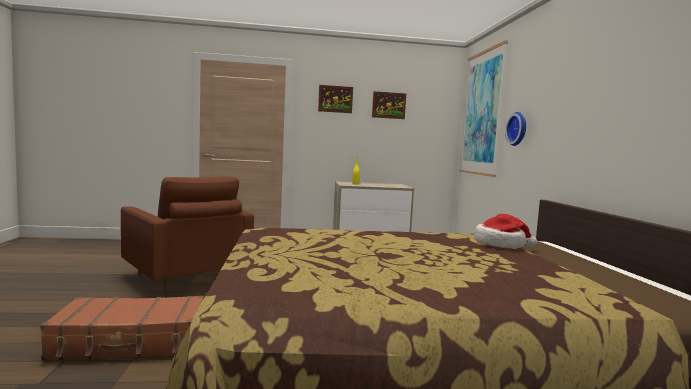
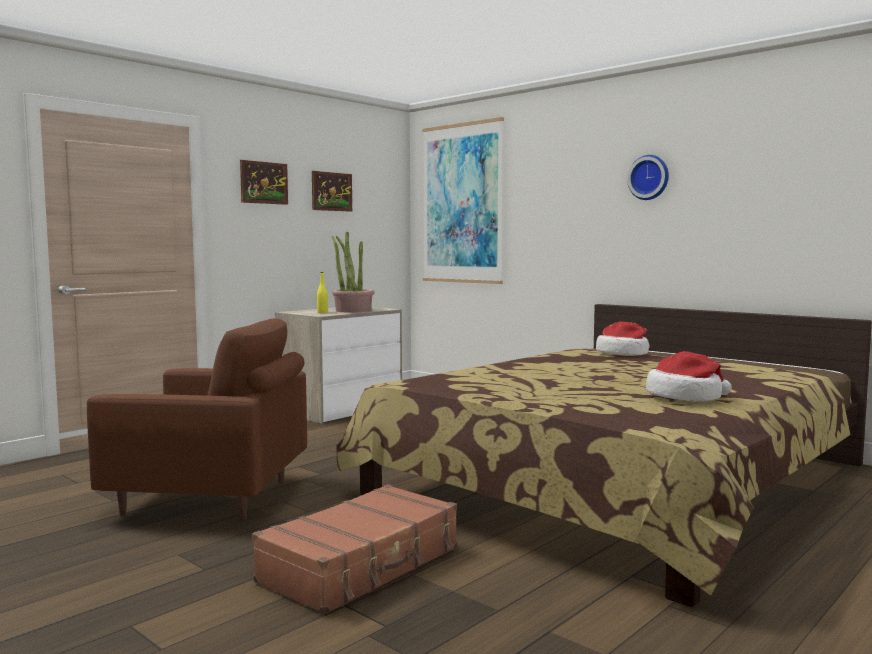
camera: 40 degrees left, 0 degrees up
(369, 287) = (685, 397): none -> hat
(378, 185) = (353, 310): none -> potted plant
(518, 129) = (539, 225): wall clock -> wall clock (649, 177)

